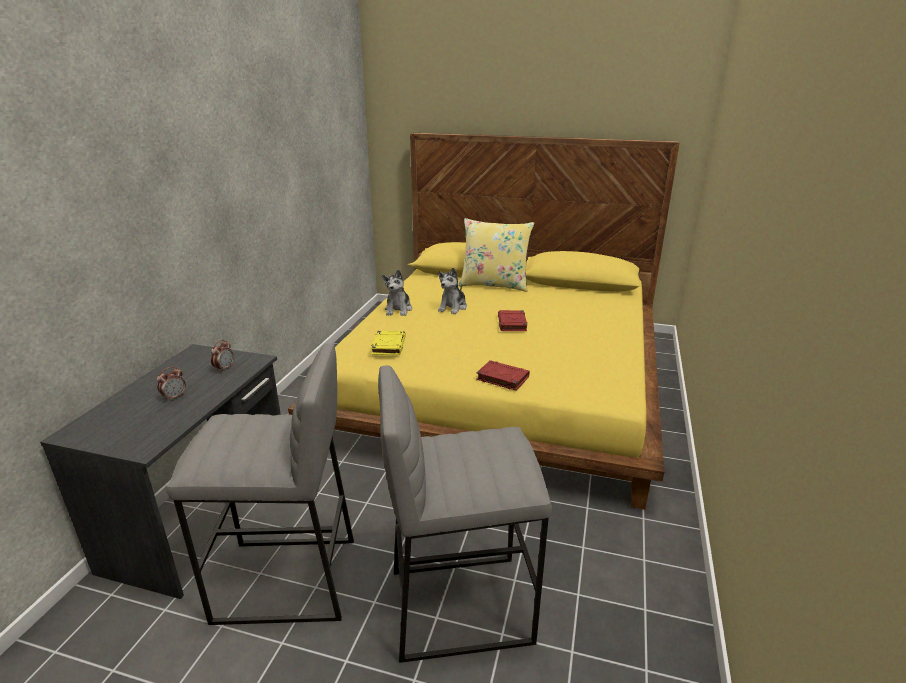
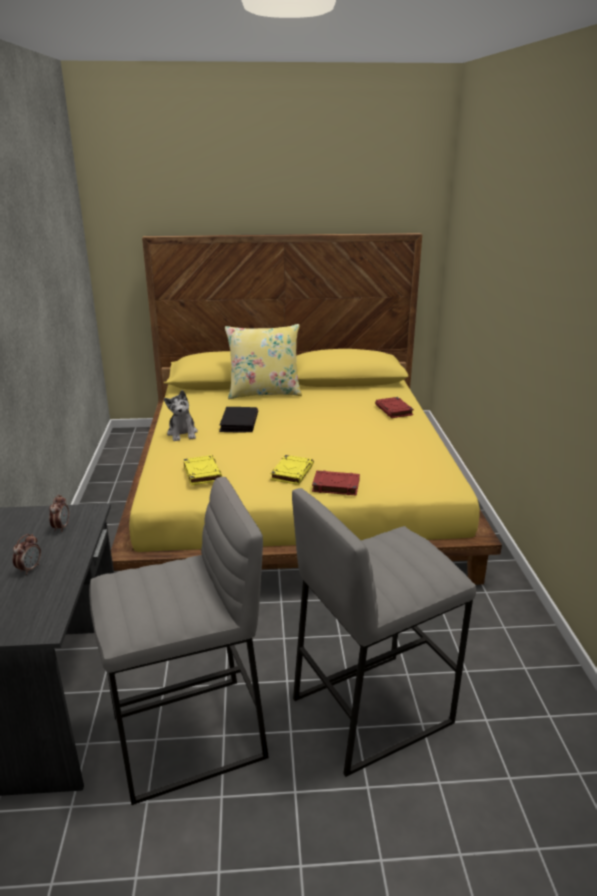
camera: 20 degrees left, 0 degrees up
(453, 307) = (239, 422): plush toy -> black book
(470, 359) = (292, 472): none -> yellow book
(512, 324) = (310, 431): red book -> red book (394, 410)

